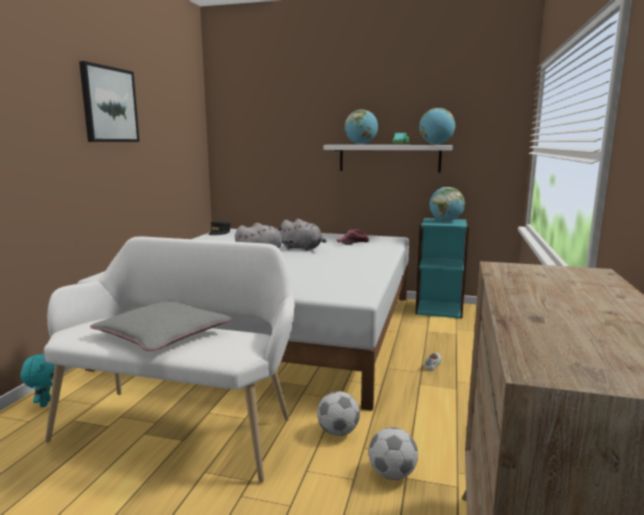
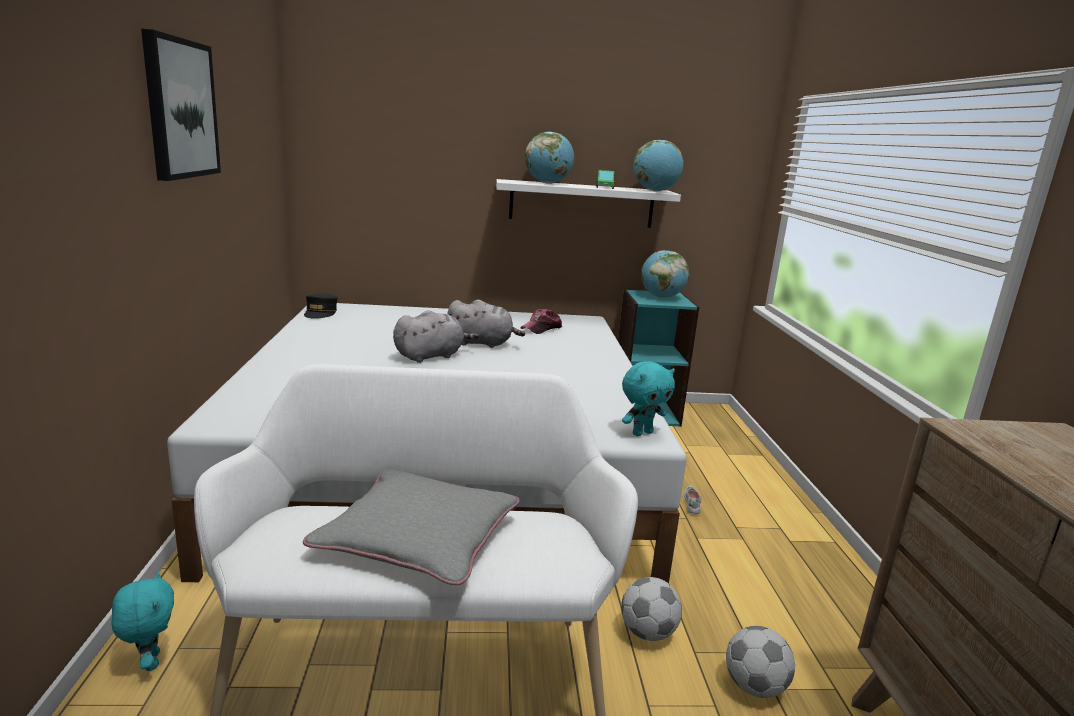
camera: 20 degrees left, 5 degrees up
(355, 294) = (642, 433): none -> turquoise plush toy

